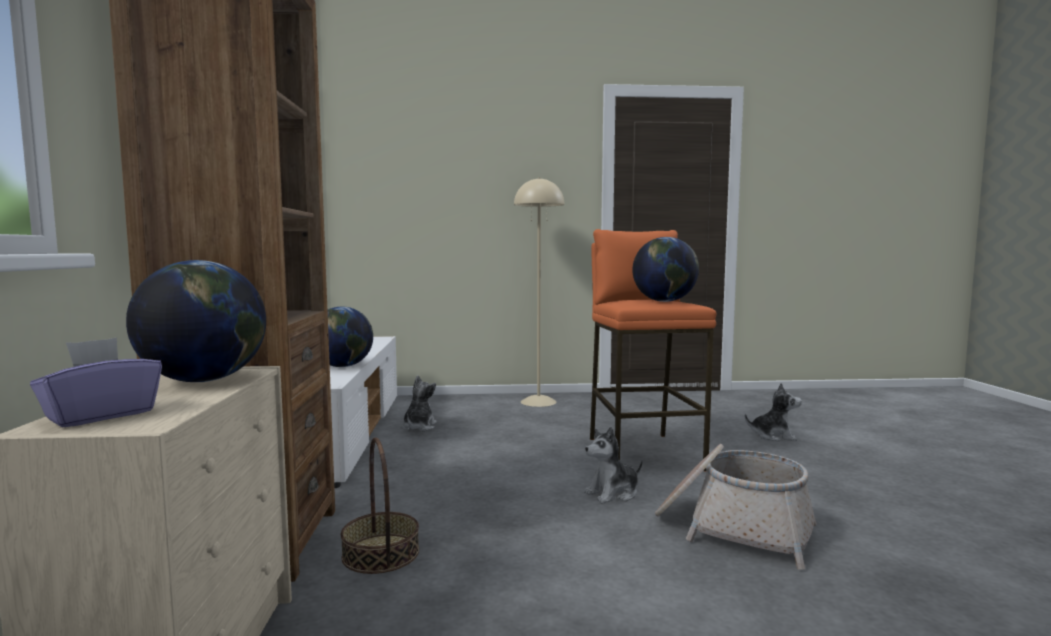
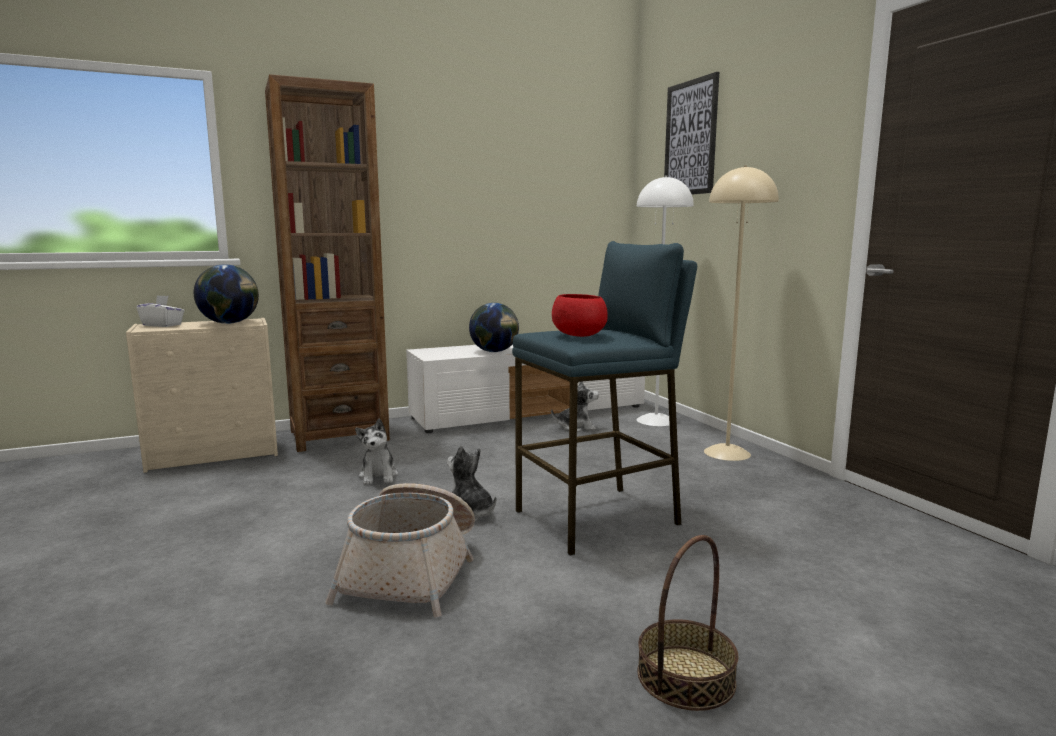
camera: 70 degrees right, 5 degrees up
(101, 415) = (162, 325): purple tissue box -> white tissue box
(381, 553) = (332, 462): basket -> basket (686, 677)
(422, 145) = (690, 138): none -> picture
(438, 403) = (656, 420): none -> white floor lamp
(643, 453) = (598, 518): orange stool -> blue stool
(664, 301) = (580, 335): globe -> red bowl
(773, 436) = (780, 601): plush toy -> plush toy (379, 476)

